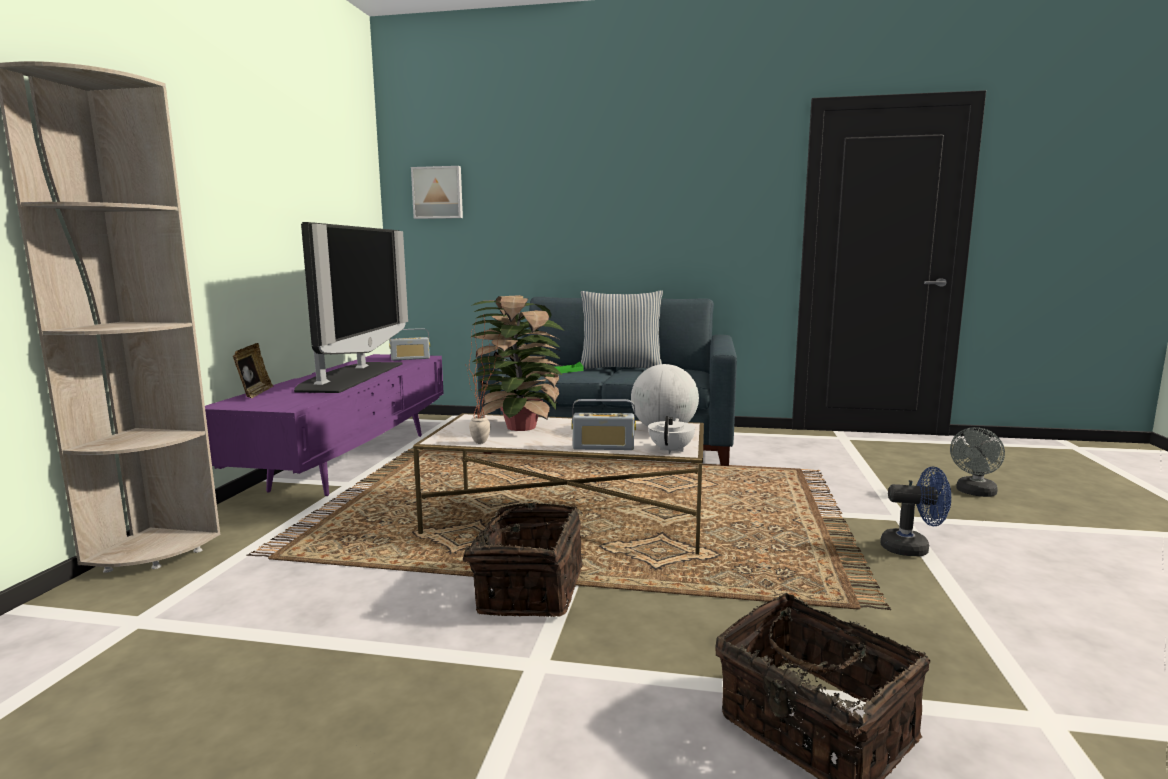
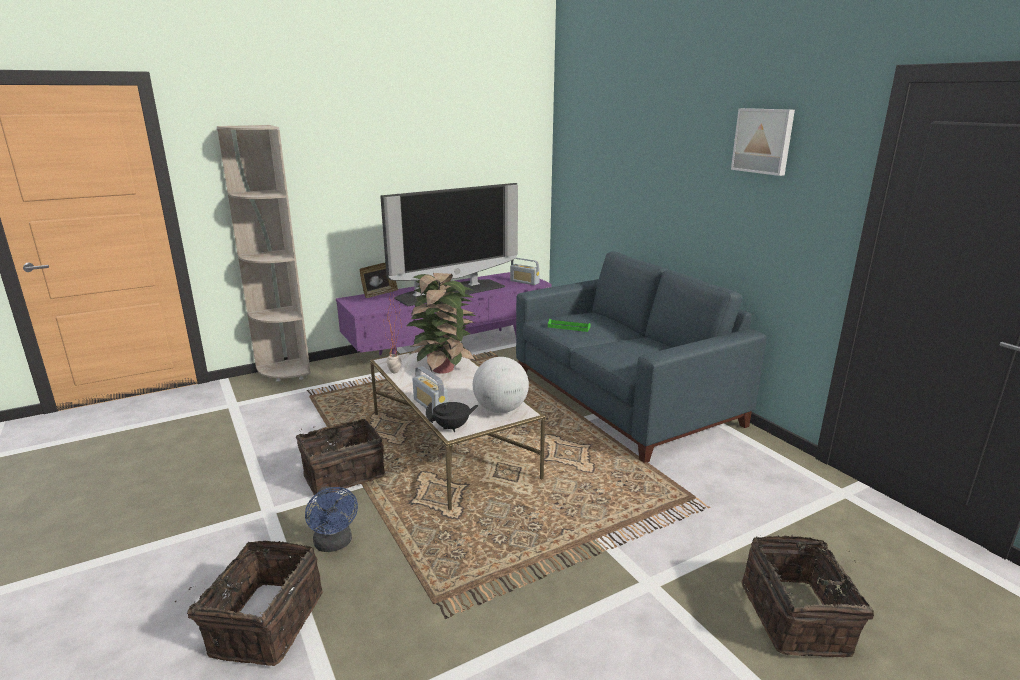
camera: 50 degrees right, 10 degrees up
(438, 193) = (580, 144): picture -> picture (763, 141)
(621, 368) = (631, 337): pillow -> none
(671, 450) = (452, 427): white teapot -> black teapot
(912, 548) = (581, 606): blue fan -> blue fan (334, 544)
(974, 493) = (798, 618): grey fan -> basket

